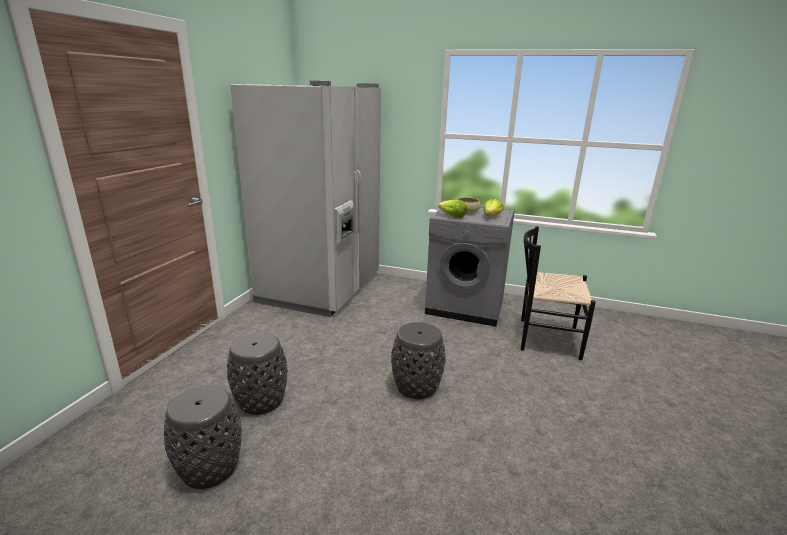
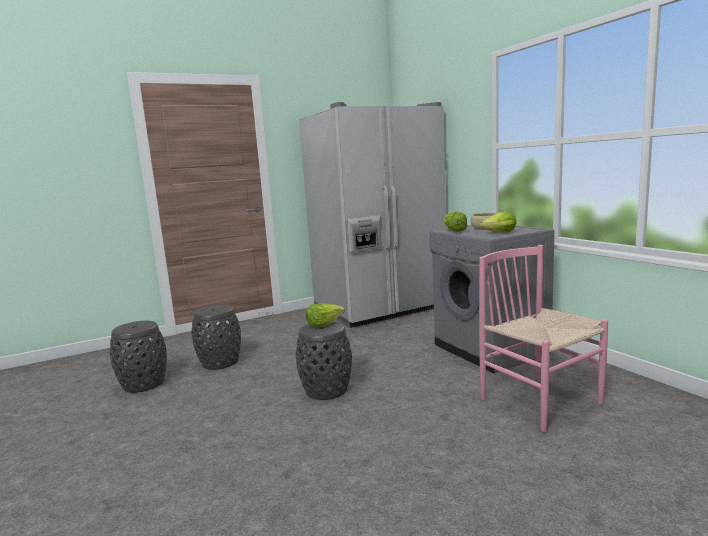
camera: 45 degrees right, 10 degrees down
(413, 327) = (324, 324): none -> lettuce
(545, 338) = (536, 399): black chair -> pink chair

